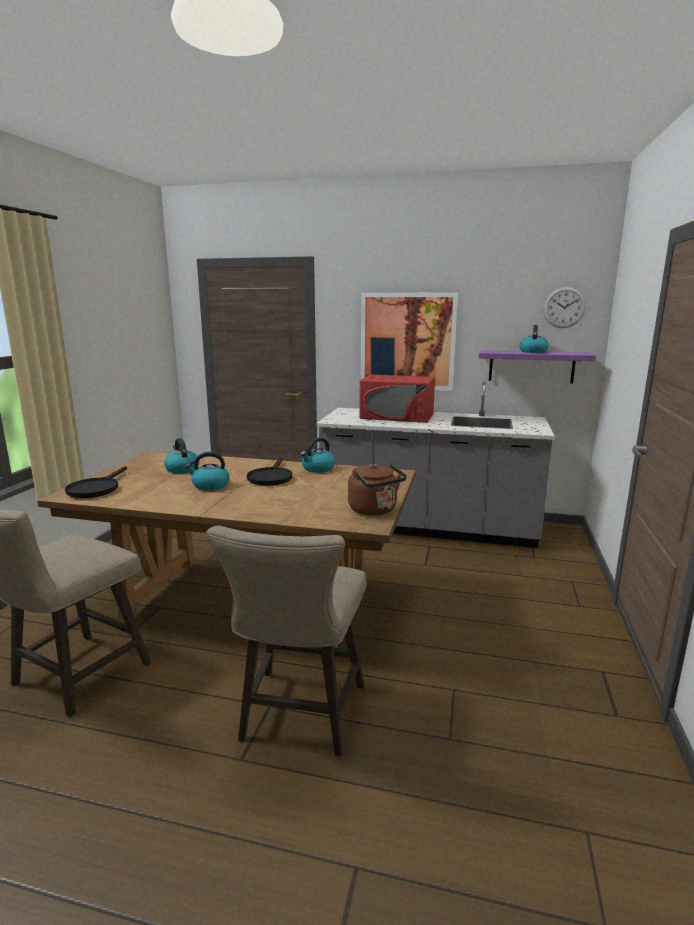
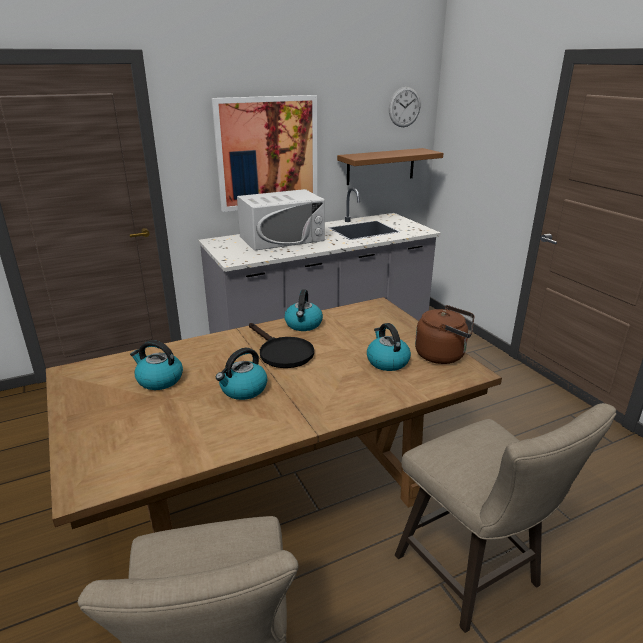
camera: 40 degrees left, 10 degrees up
(96, 488) = (105, 457): black frying pan -> none
(397, 416) = (282, 238): red microwave -> white microwave
(531, 366) = (380, 166): purple shelf -> brown shelf
(533, 351) = (388, 153): kettle -> kettle (387, 361)

